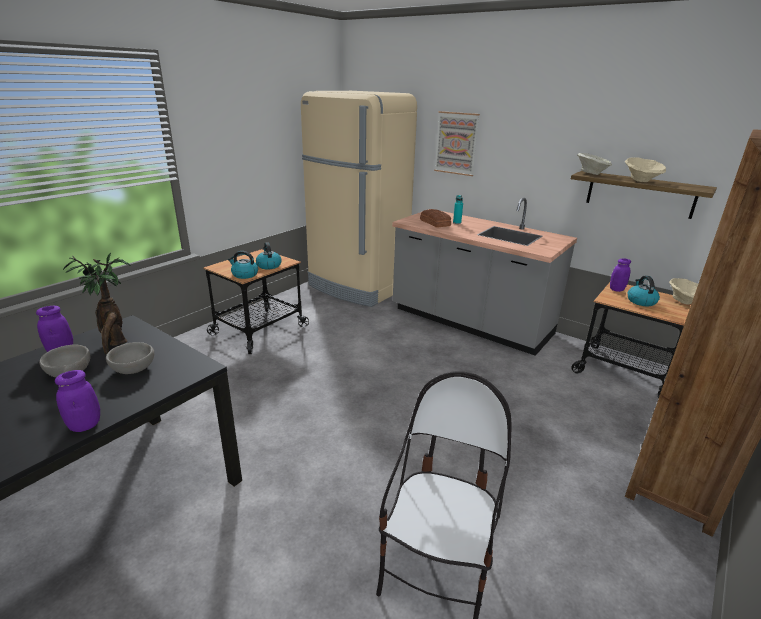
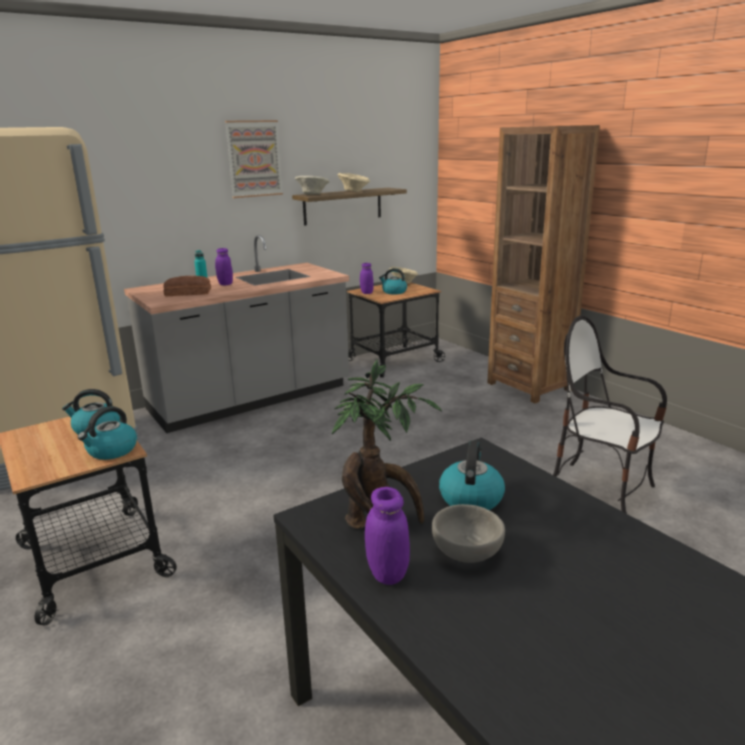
camera: 70 degrees left, 5 degrees down
(85, 425) = (606, 519): purple jar -> purple jar (225, 284)
(133, 369) = (470, 498): grey bowl -> kettle
(456, 143) = (141, 191): picture -> picture (254, 159)

